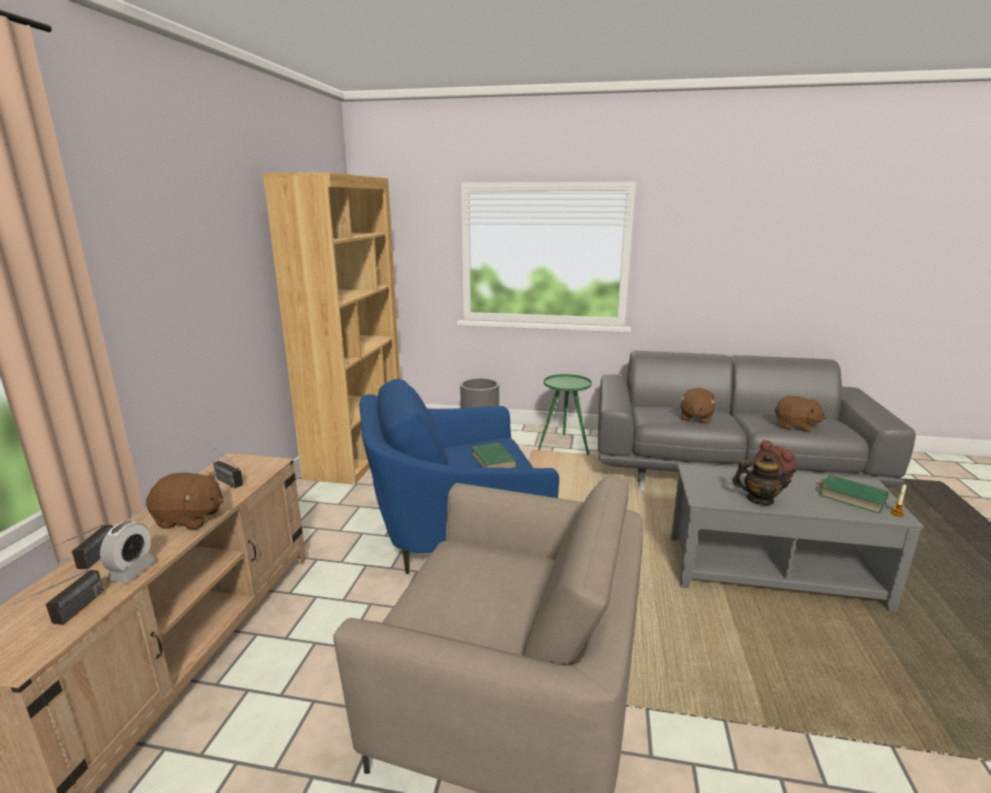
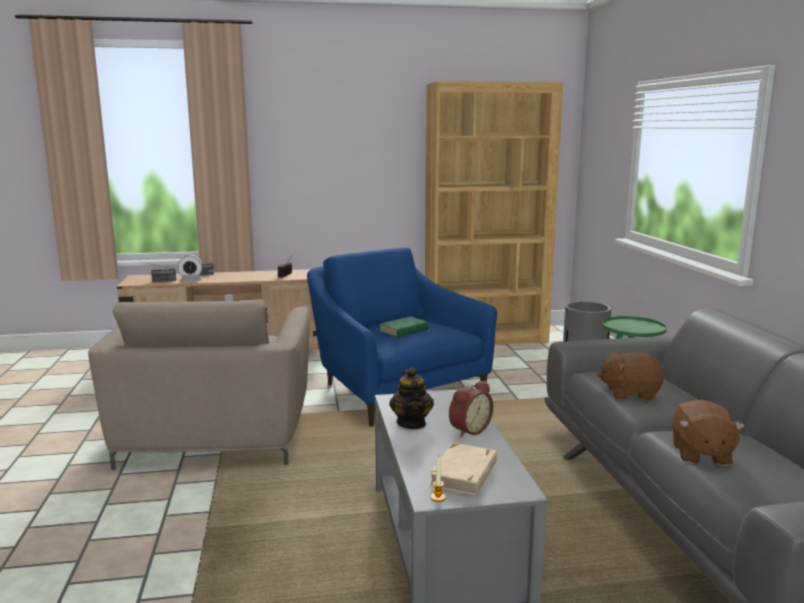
camera: 70 degrees right, 5 degrees down
(190, 519) = (240, 278): brown plush toy -> none
(852, 497) = (464, 473): green book -> beige book

